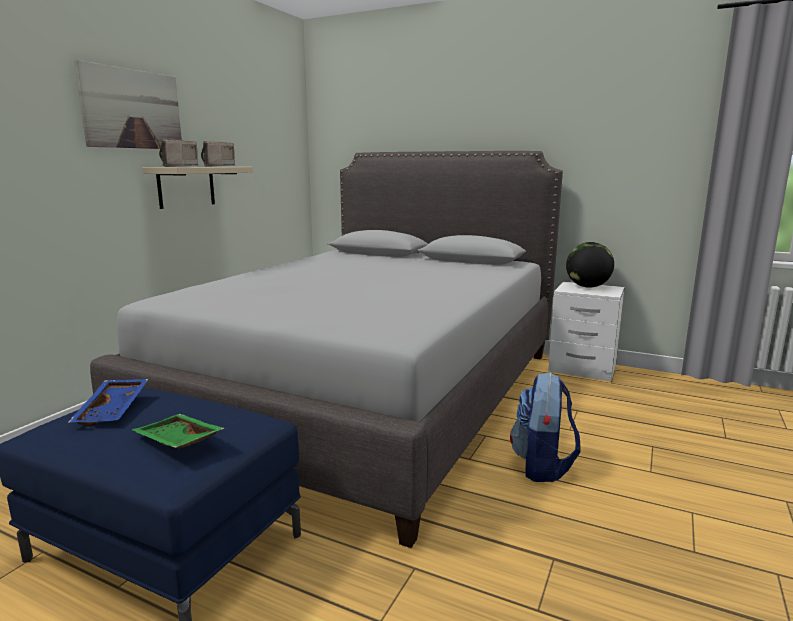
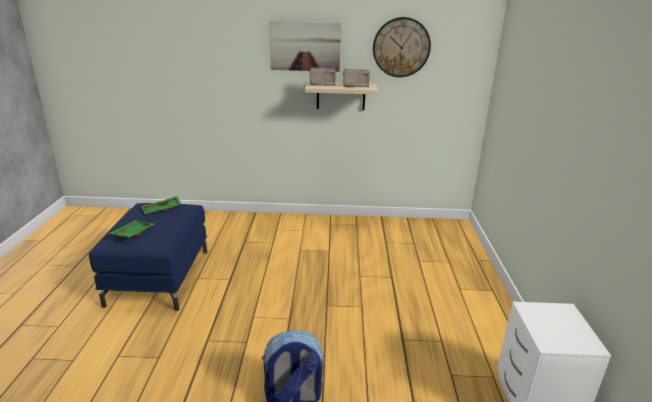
camera: 65 degrees right, 10 degrees up
(114, 410) = (162, 210): blue tray -> green tray
(237, 118) = (401, 47): none -> wall clock
(369, 394) = (353, 284): grey bed -> none
(587, 287) = (565, 323): globe -> none

